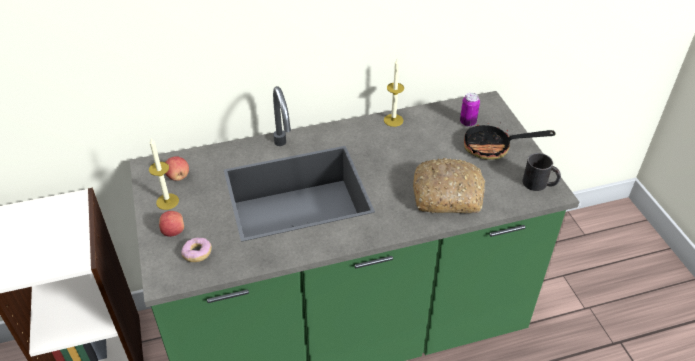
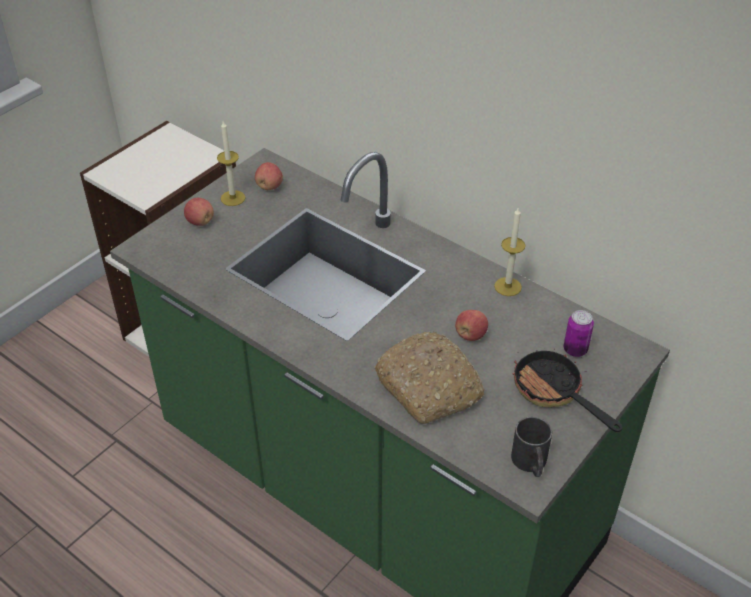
camera: 55 degrees right, 0 degrees up
(197, 254) = (186, 251): donut -> none
(420, 155) = (470, 335): none -> apple

